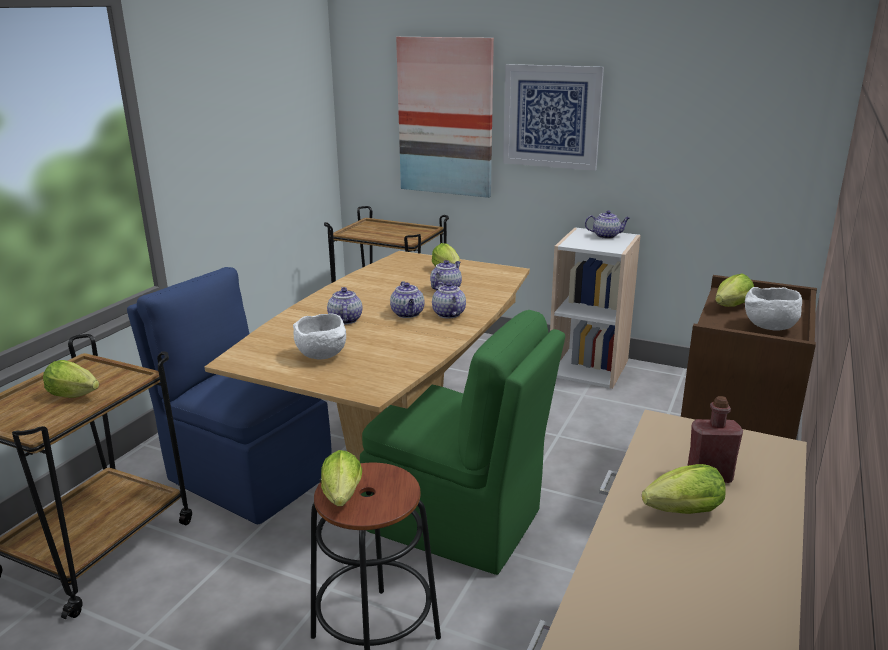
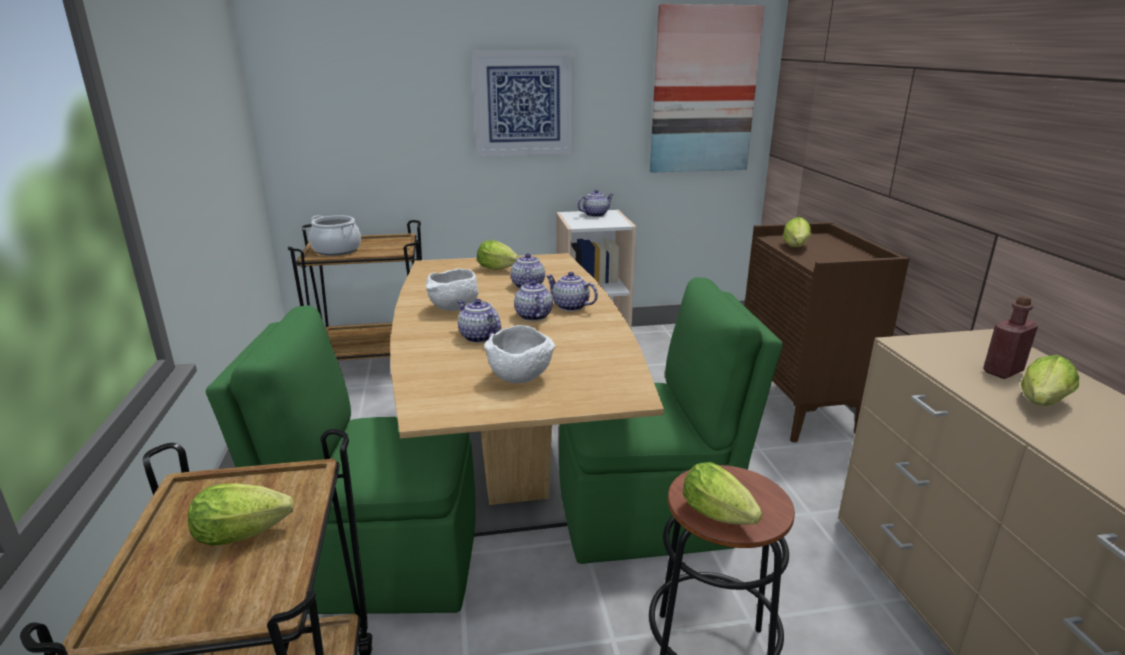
camera: 35 degrees left, 0 degrees up
(247, 475) = (379, 563): blue chair -> green chair
(369, 231) = (337, 250): none -> cooking pot
(408, 314) = (532, 316): teapot -> teapot turned 150 degrees counterclockwise
(445, 117) = (403, 112): picture -> picture (703, 91)
(768, 328) = (845, 256): white bowl -> white bowl (453, 309)

